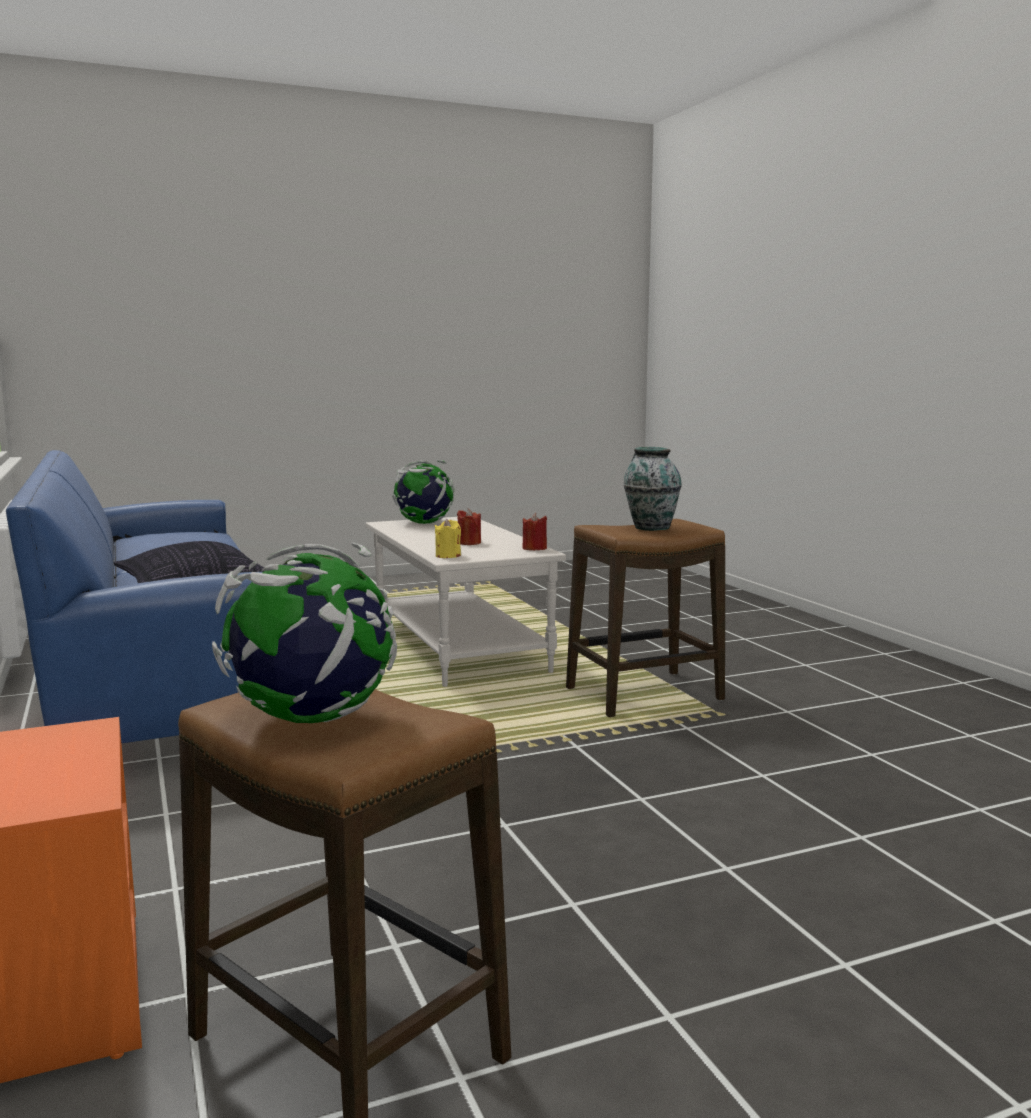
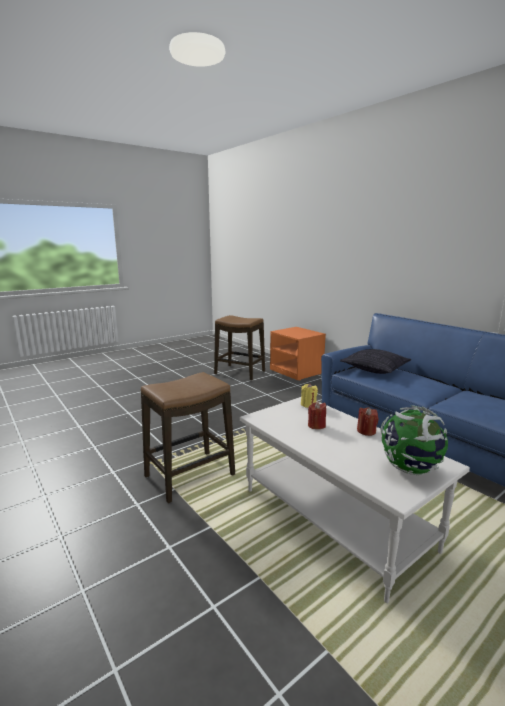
camera: 165 degrees right, 5 degrees up
(311, 719) = (242, 318): globe -> none
(534, 548) = (264, 421): red candle -> red candle (366, 431)
(650, 527) = (184, 386): vase -> none

